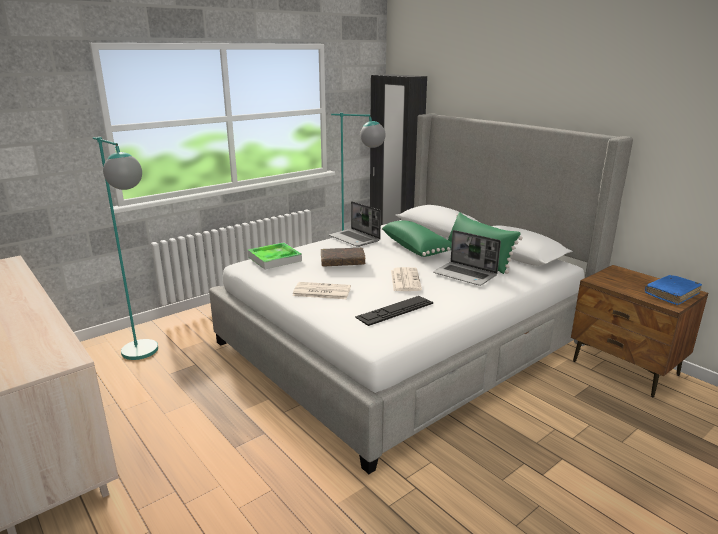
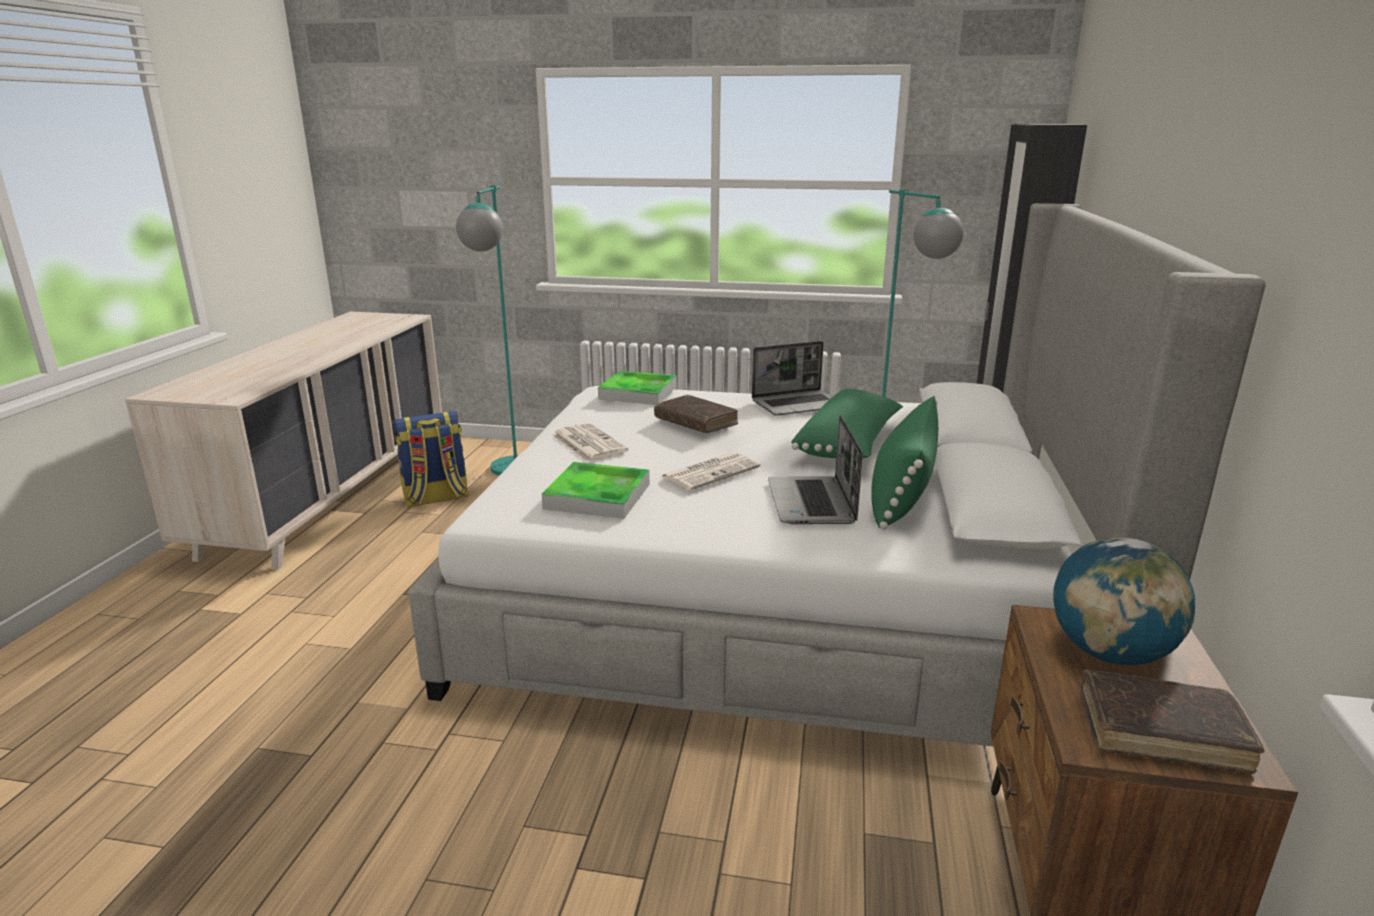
camera: 50 degrees right, 0 degrees up
(126, 392) = (435, 498): none -> backpack
(355, 239) = (798, 404): laptop -> laptop turned 120 degrees counterclockwise
(395, 310) = (597, 496): keyboard -> tray
(624, 281) = (1110, 653): none -> globe
(671, 294) = (1161, 732): blue book -> brown book

